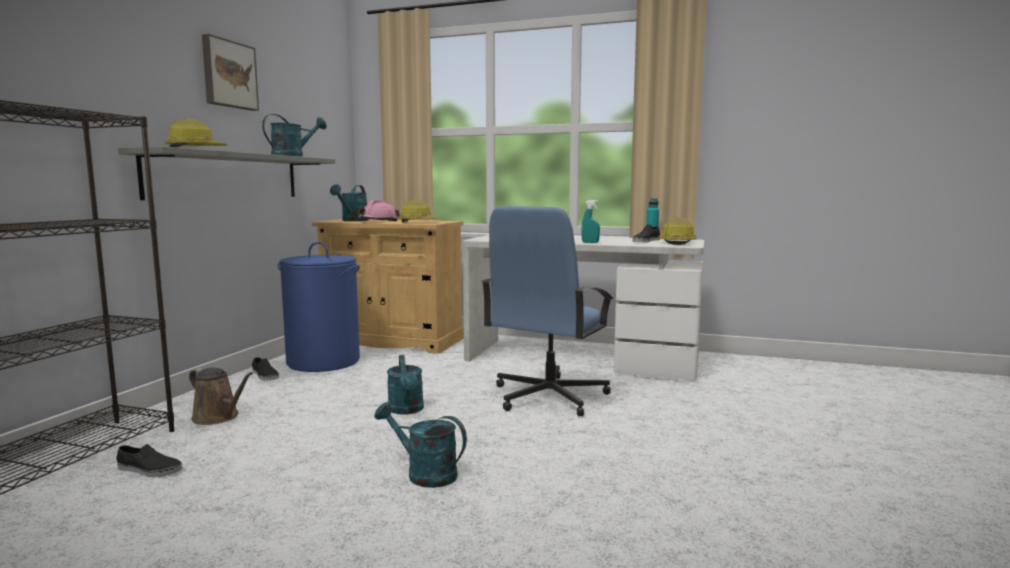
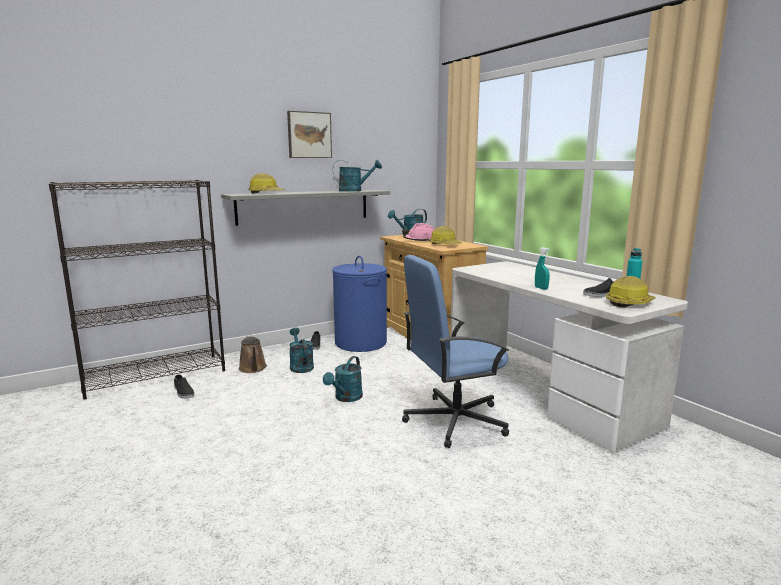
camera: 40 degrees right, 5 degrees up
(424, 474) = (281, 449): turquoise watering can -> turquoise watering can (300, 366)

